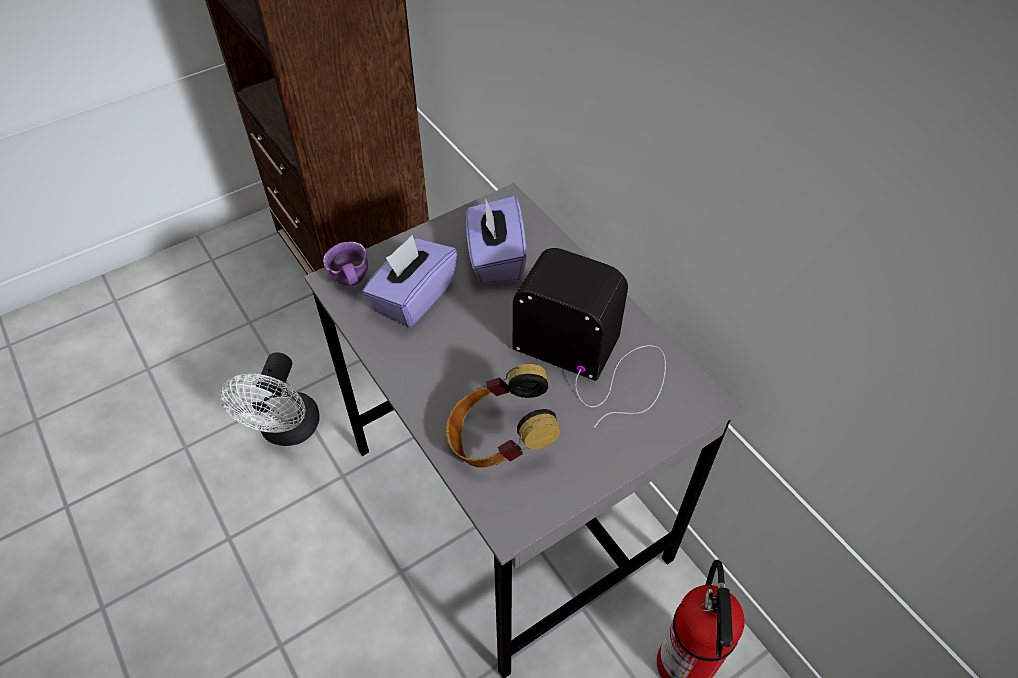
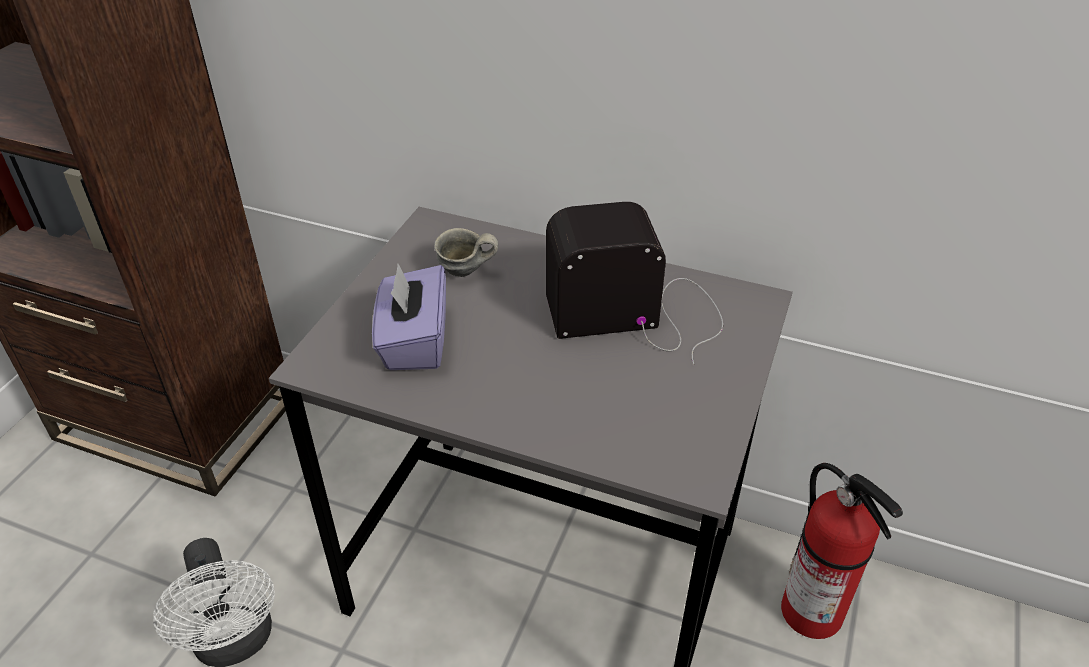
camera: 35 degrees left, 10 degrees down
(349, 283) = (329, 360): purple mug -> none
(495, 259) = (465, 274): purple tissue box -> grey mug
(499, 440) = (622, 418): headphones -> none

